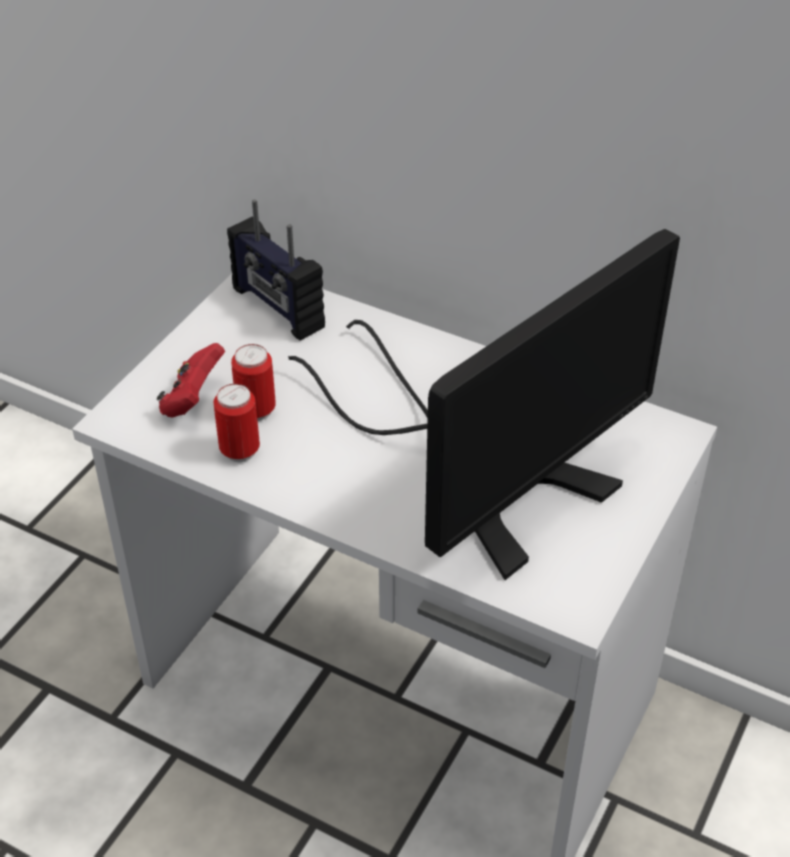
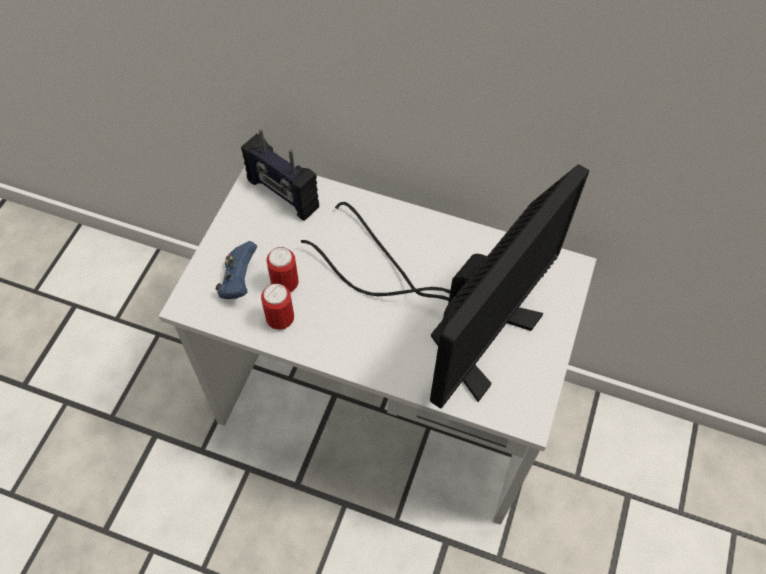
camera: 10 degrees left, 15 degrees up
(192, 400) = (238, 281): red game controller -> blue game controller

